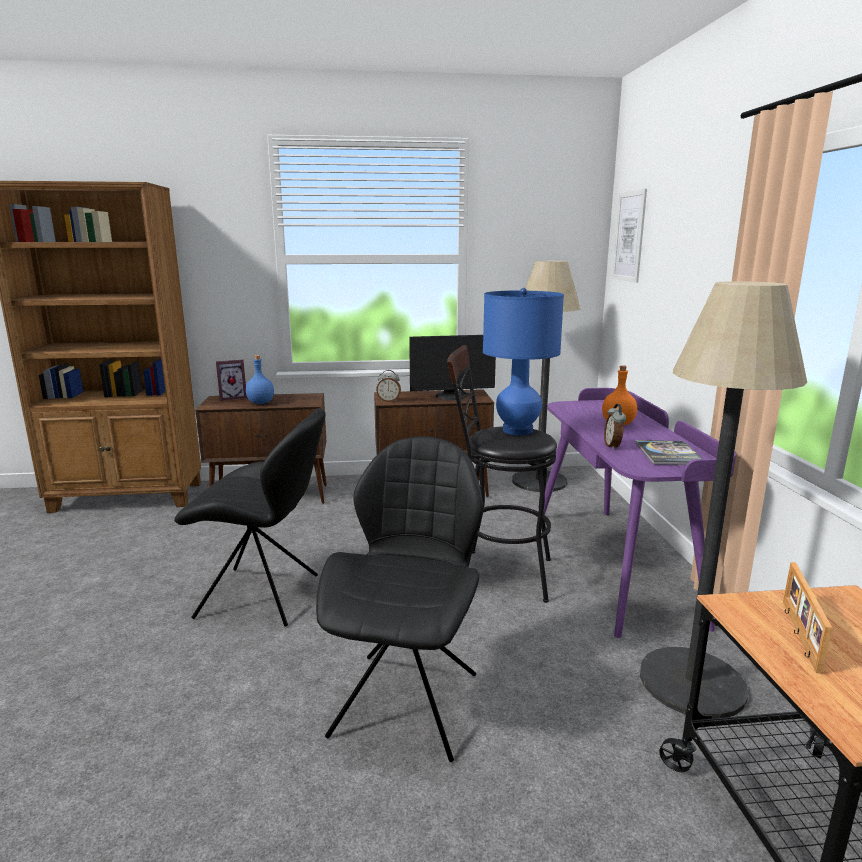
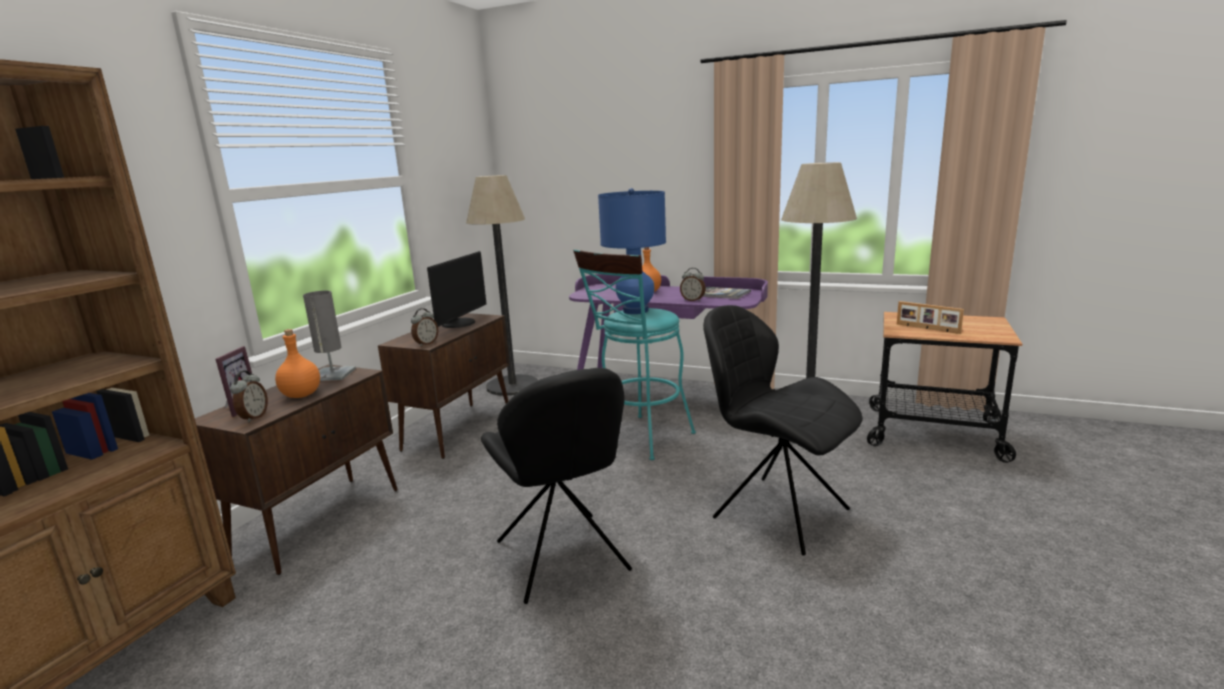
camera: 60 degrees left, 0 degrees up
(219, 404) = (253, 417): none -> alarm clock
(260, 403) = (302, 395): blue bottle -> orange bottle
(263, 596) = (563, 559): black chair -> black chair turned 120 degrees clockwise
(303, 398) = (332, 374): none -> grey table lamp
(496, 574) = (640, 439): black stool -> turquoise stool
(629, 236) = (534, 151): picture -> none

